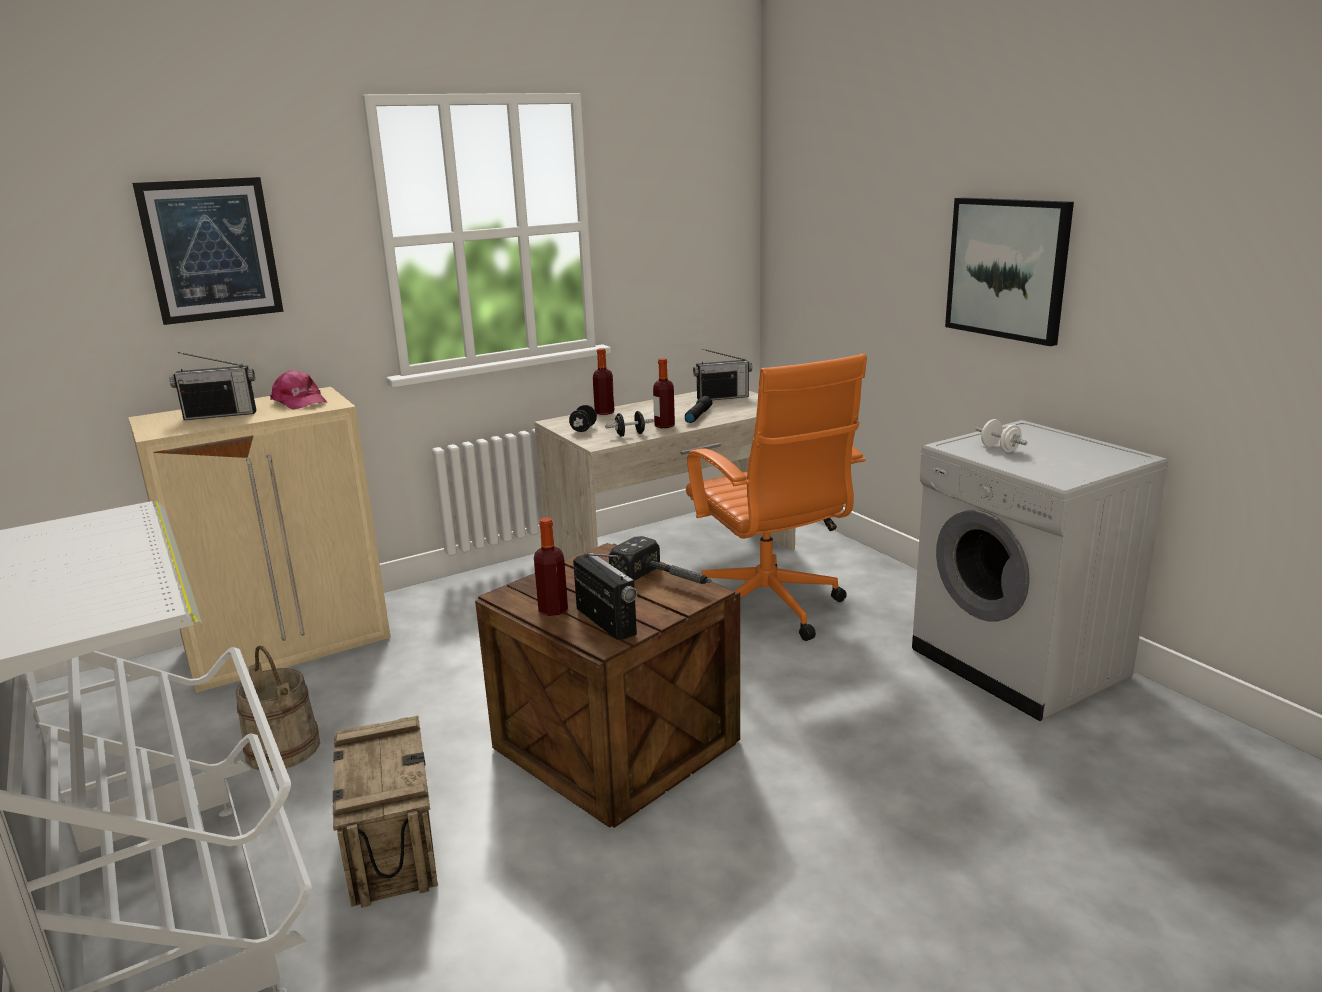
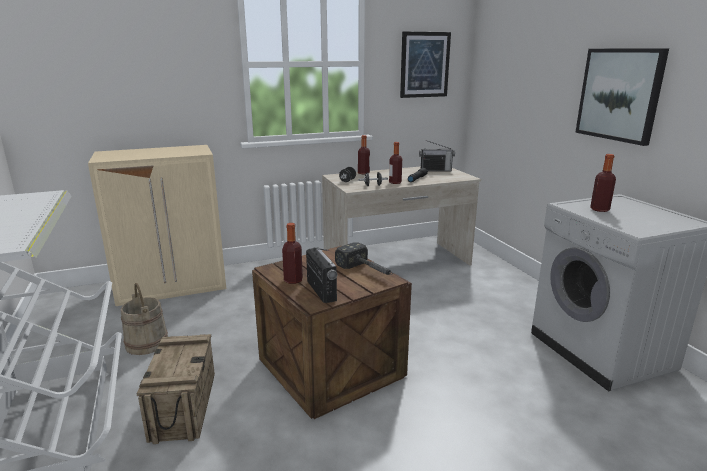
camera: 10 degrees right, 0 degrees up
(211, 250) = (145, 61): picture -> picture (424, 65)
(221, 415) = (140, 153): radio -> none
(299, 401) = (185, 150): pink cap -> none
(770, 611) = (447, 299): orange office chair -> none
(999, 449) = (599, 209): white dumbbell -> bottle

